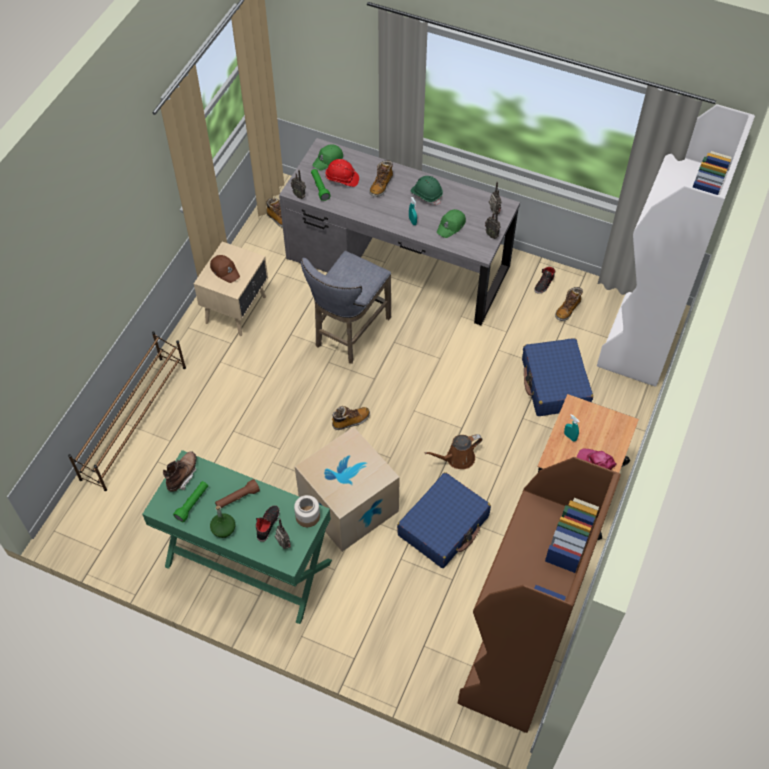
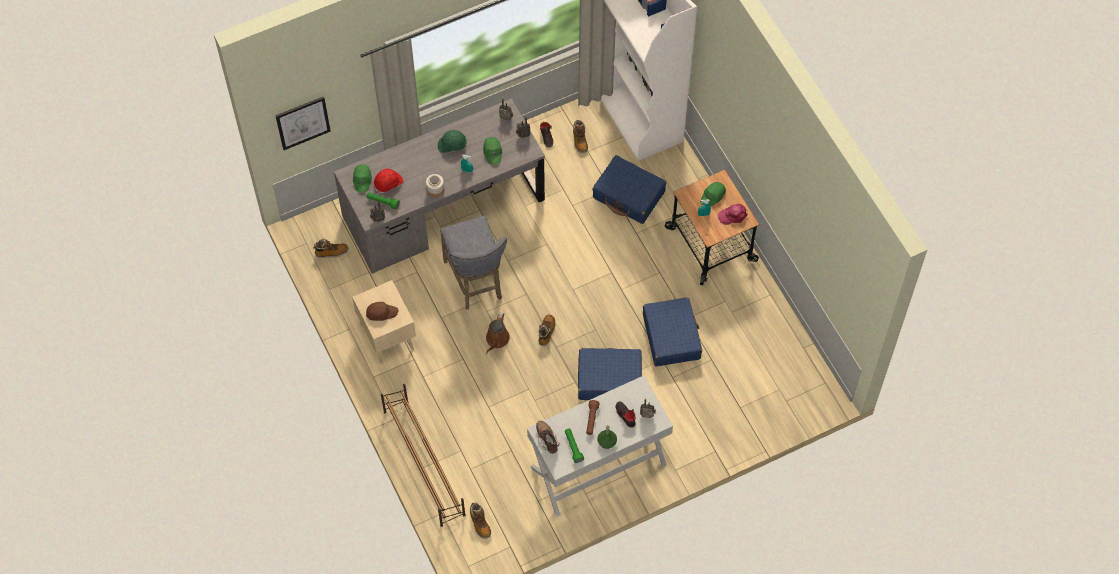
camera: 50 degrees left, 5 degrees up
(248, 564) = (598, 466): green console table -> white console table
(307, 58) = (302, 122): none -> picture
(307, 517) = (639, 390): jar -> jar (435, 190)
(348, 506) = (609, 379): cardboard box -> blue suitcase
(381, 185) = (417, 165): boot -> boot (480, 524)
(457, 458) = (631, 292): brown watering can -> brown watering can (497, 340)
(513, 664) = (793, 369): brown bookcase -> none
(599, 430) = (713, 196): none -> green cap

